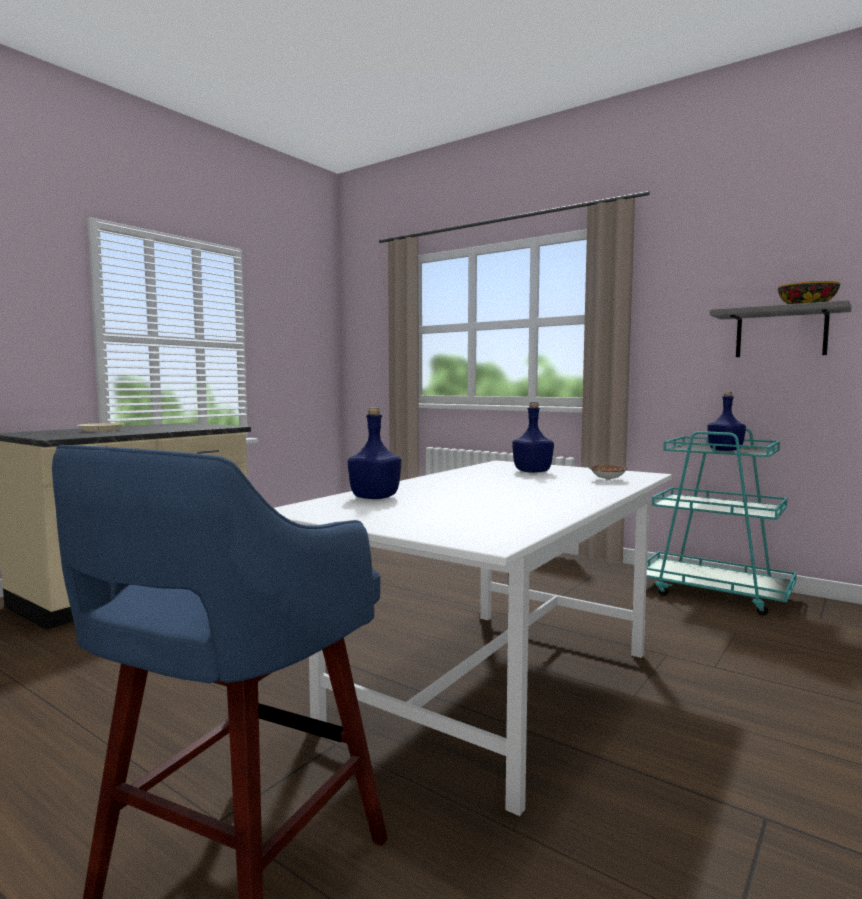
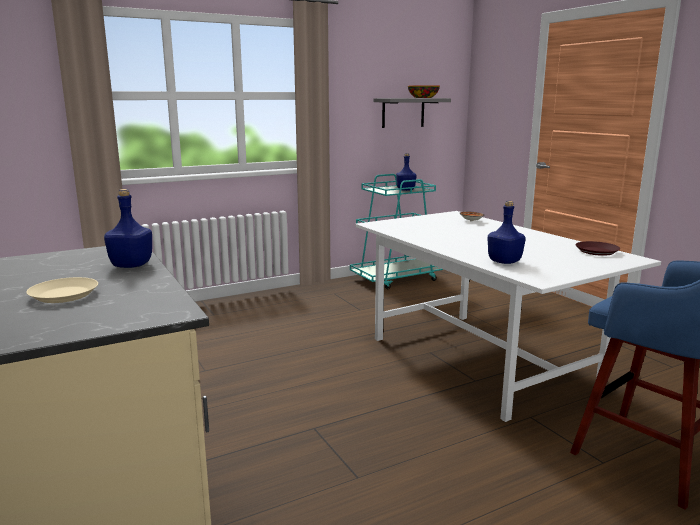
camera: 65 degrees left, 10 degrees up
(510, 525) = (596, 251): none -> brown plate
(533, 472) = (425, 225): blue bottle -> blue bottle (132, 265)

